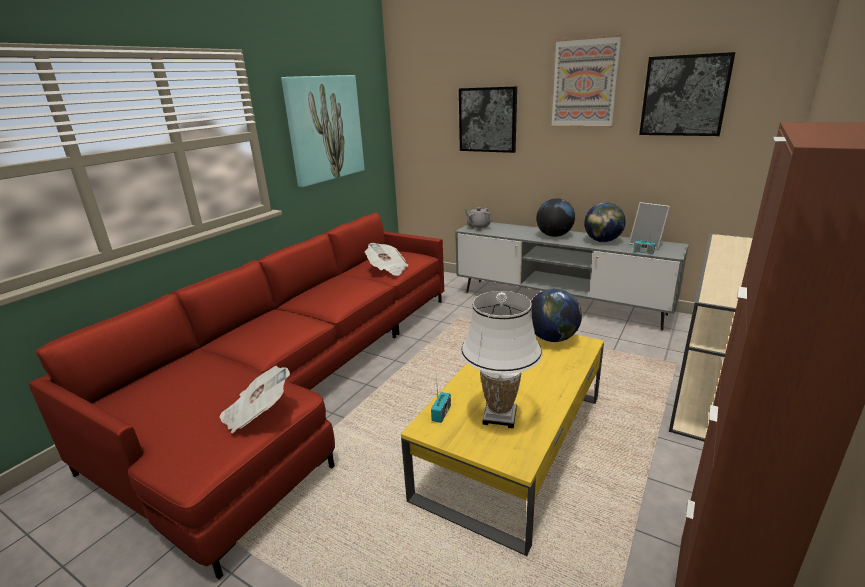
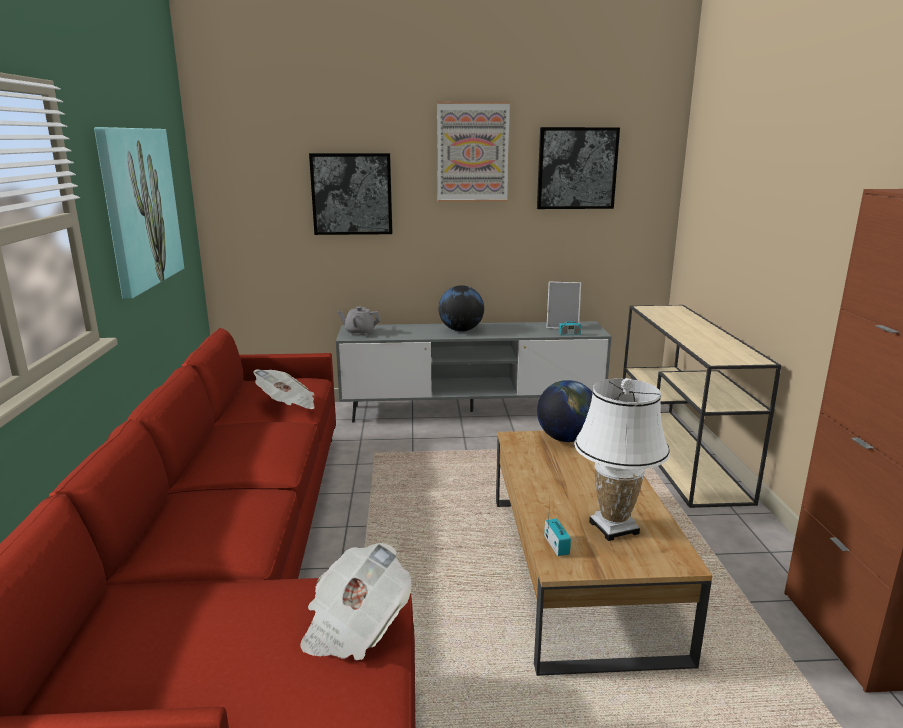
camera: 35 degrees left, 5 degrees down
(514, 443) = (577, 569): yellow coffee table -> brown coffee table
(602, 241) = (517, 329): globe -> none

